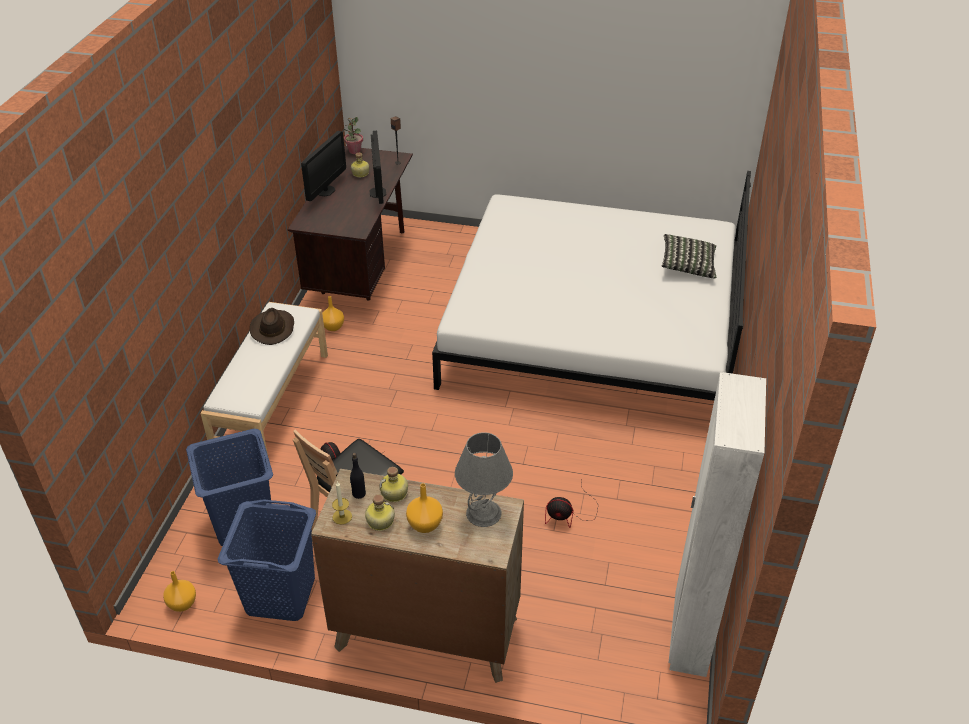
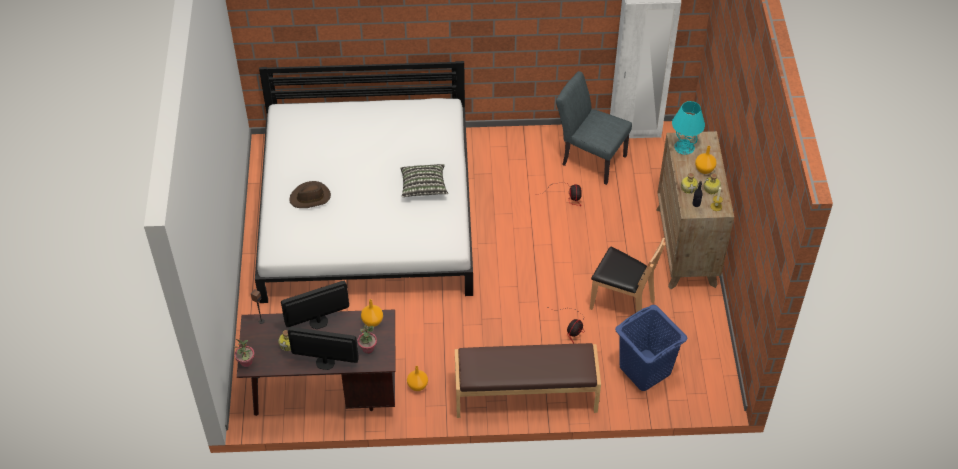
camera: 105 degrees left, 10 degrees up
(183, 603) = (722, 377): orange vase -> orange vase (372, 321)
(272, 328) = (495, 369): brown hat -> brown hat (310, 197)
(272, 404) = (525, 395): white bench -> brown bench
(280, 596) = (693, 327): blue laundry basket -> none
(325, 216) = (368, 348): none -> potted plant
(483, 513) = (684, 147): grey table lamp -> turquoise table lamp
(639, 558) = (589, 158): none -> grey chair
(687, 265) = (341, 124): pillow -> pillow (423, 187)

